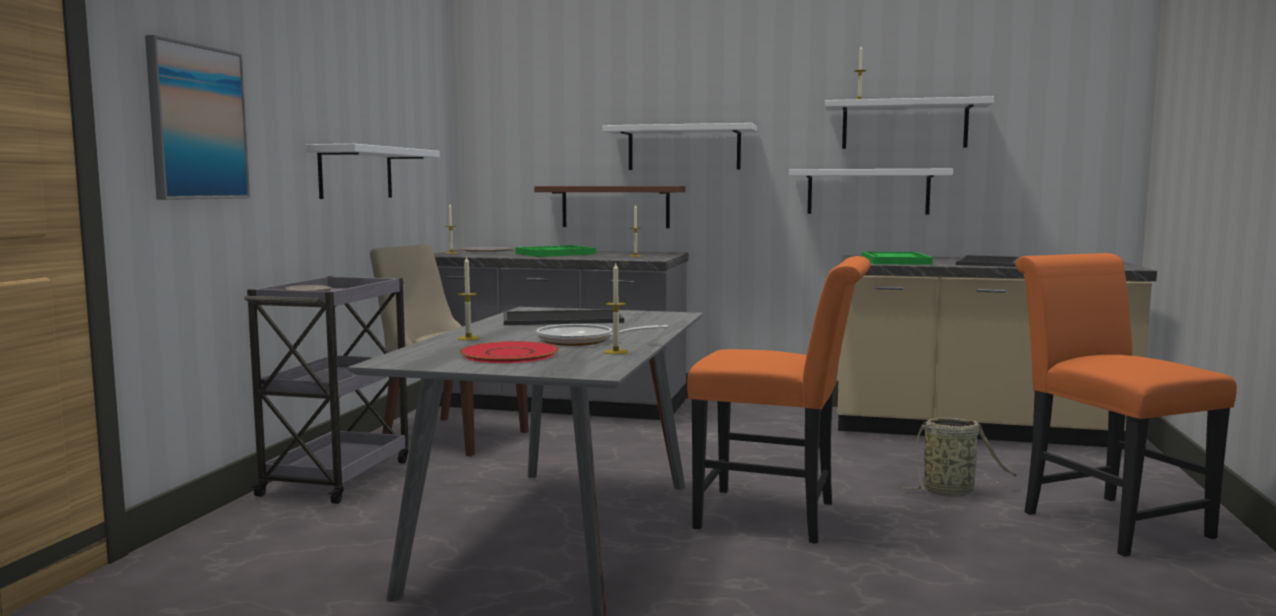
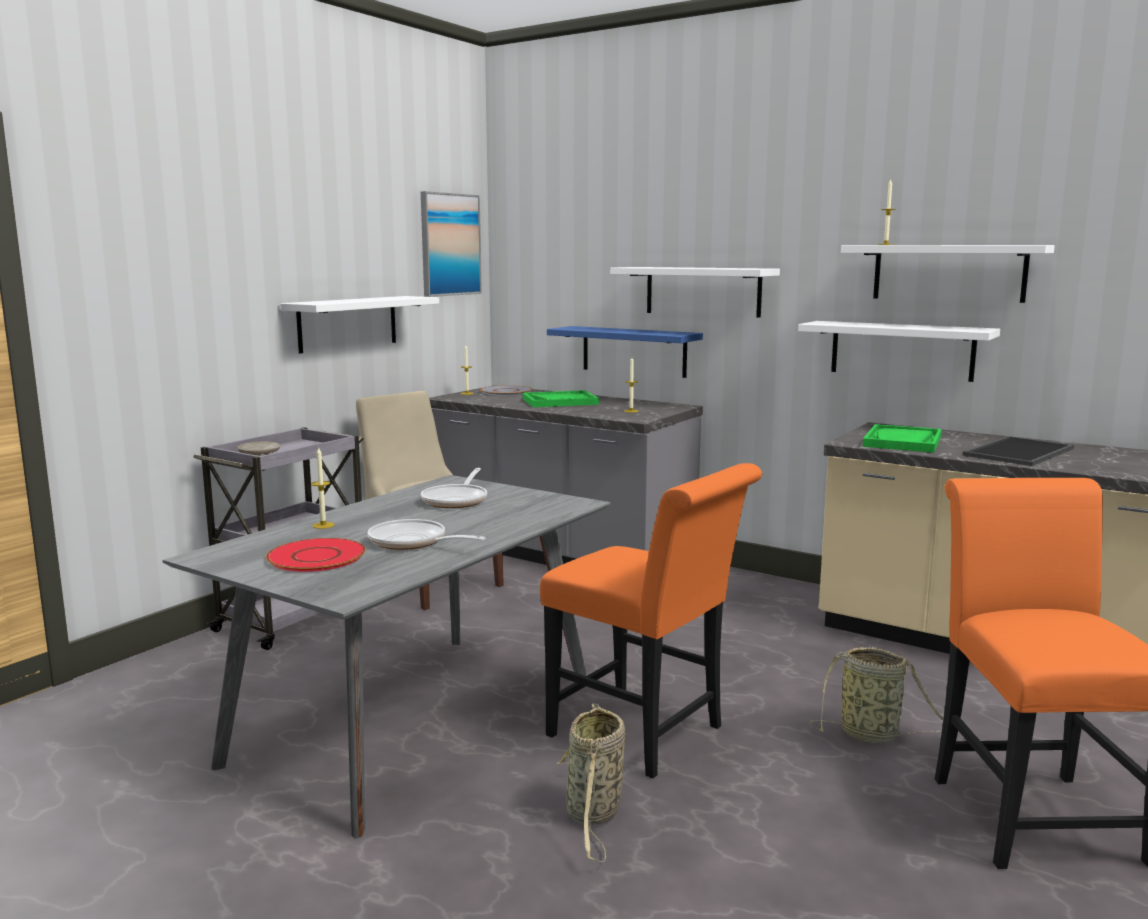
camera: 20 degrees right, 5 degrees up
(197, 123) = (145, 299): picture -> picture (450, 244)
(563, 318) = (457, 500): tray -> frying pan
(615, 206) = (634, 351): brown shelf -> blue shelf
(616, 352) = (415, 564): candle -> none
(797, 575) = (593, 815): none -> basket

